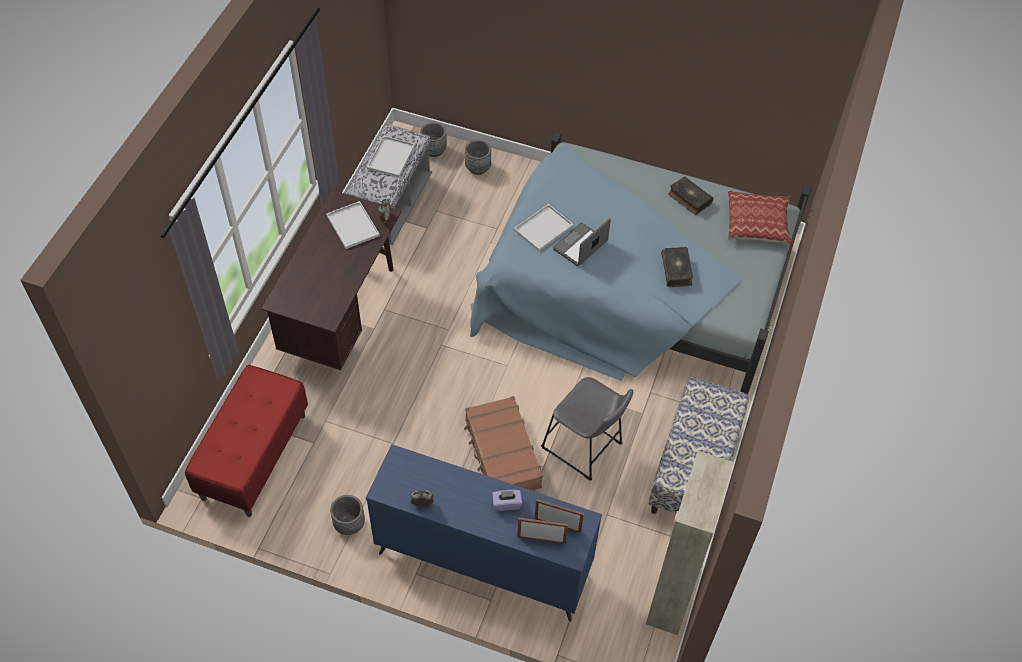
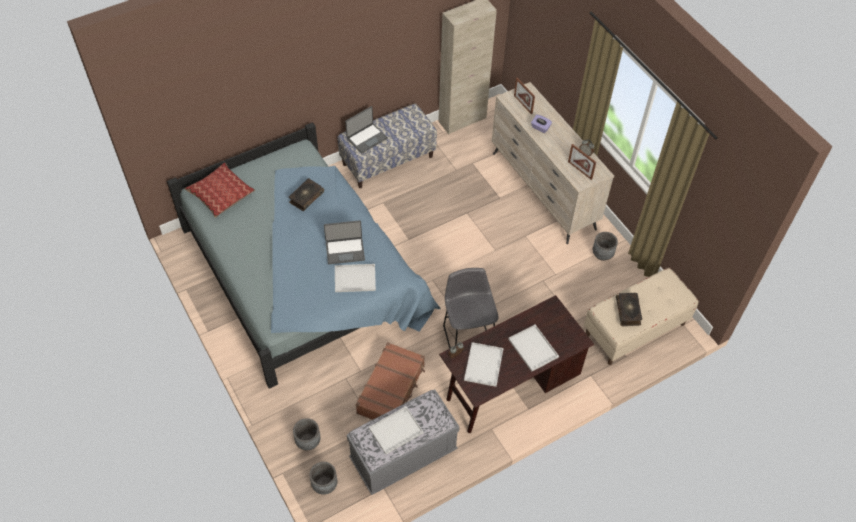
camera: 140 degrees left, 0 degrees up
(254, 456) = (635, 329): red bench -> beige bench
(317, 267) = (534, 348): none -> white tray
(482, 562) = (543, 191): blue dresser -> beige dresser
(502, 454) = (484, 233): brown suitcase -> brown suitcase (391, 389)
(541, 539) = (537, 104): picture frame -> picture frame (580, 170)
(584, 448) = (434, 206): grey stool -> grey stool (468, 338)
(689, 199) = (240, 236): book -> book (628, 312)
(714, 412) = (366, 138): none -> laptop

